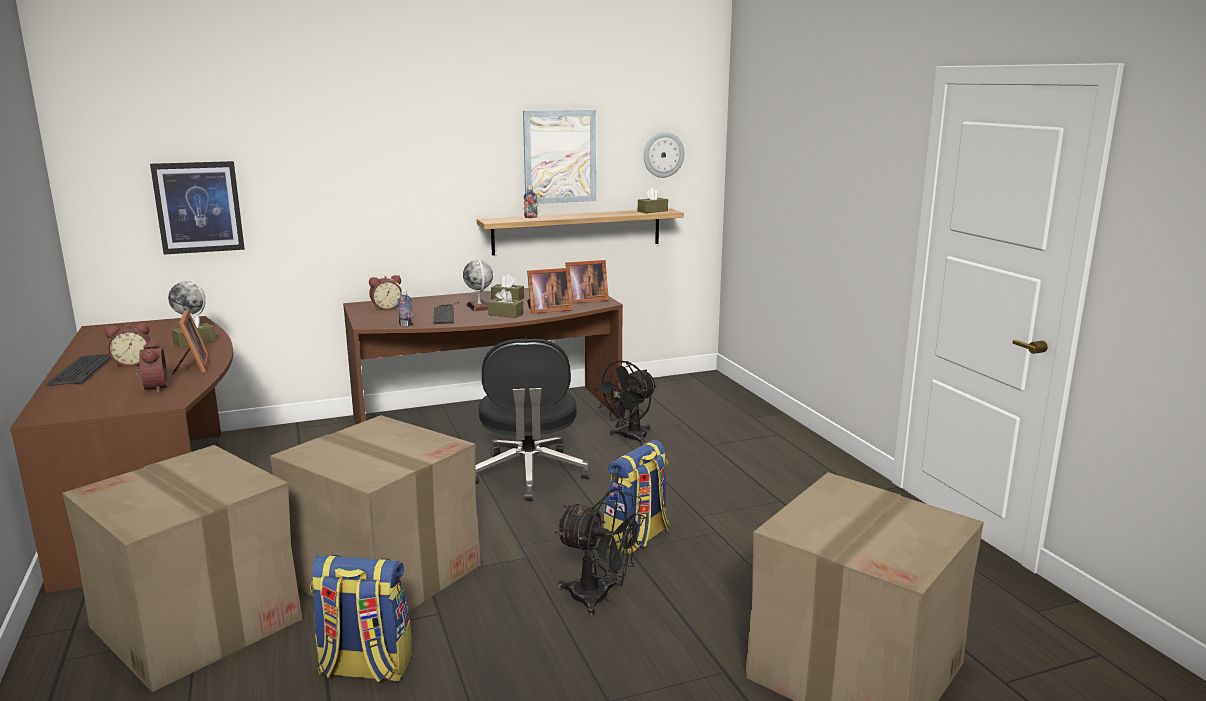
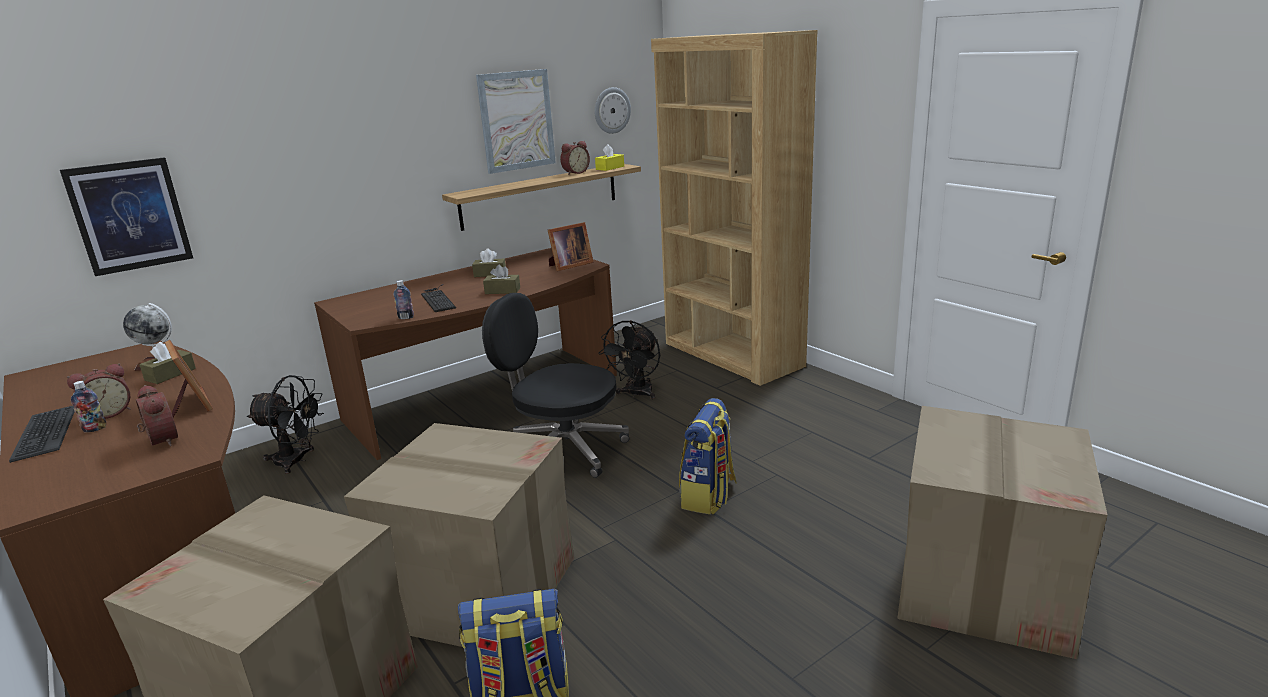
camera: 15 degrees left, 5 degrees up
(386, 308) = (368, 301): alarm clock -> alarm clock (575, 172)
(479, 307) = (468, 287): globe -> none
(529, 474) = (563, 450): black office chair -> black office chair turned 135 degrees clockwise
(530, 217) = (497, 187): bottle -> bottle (95, 429)
(547, 310) = (541, 280): picture frame -> none
(599, 598) = (713, 568): black fan -> black fan (297, 461)
(652, 211) = (610, 168): brown tissue box -> yellow tissue box
(749, 417) = (732, 355): none -> brown bookcase

